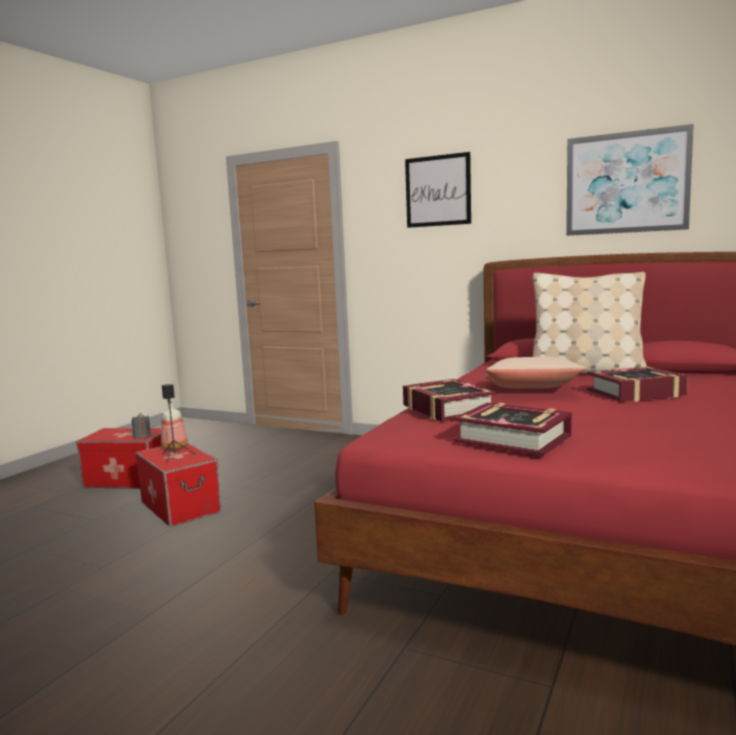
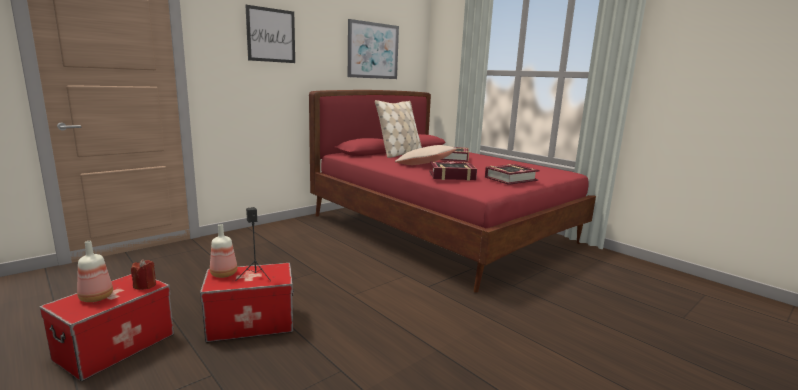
camera: 70 degrees left, 5 degrees up
(117, 433) = (96, 298): none -> bottle
(142, 436) = (145, 285): grey candle -> red candle

